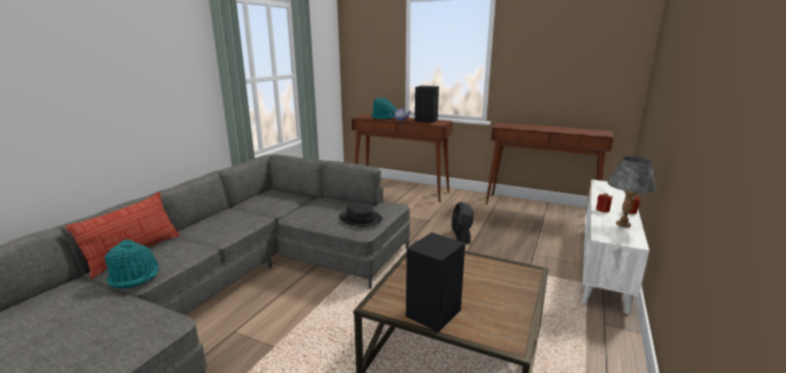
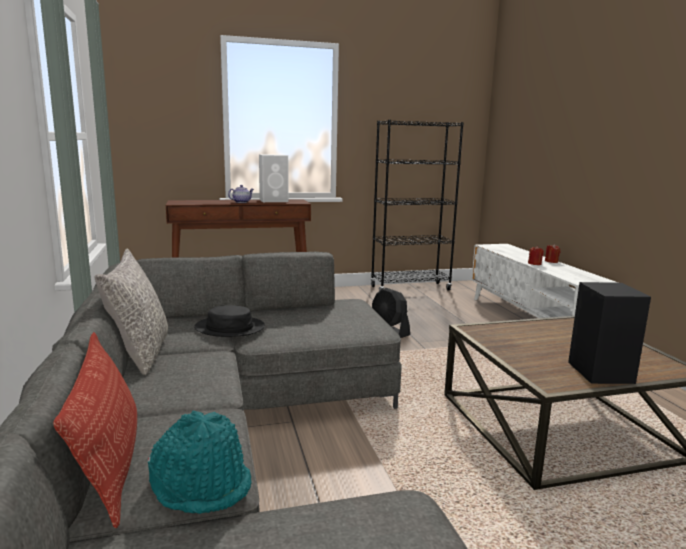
camera: 40 degrees left, 5 degrees down
(235, 207) = (140, 352): none -> grey pillow
(360, 218) = (350, 320): black hat -> black hat (230, 328)
(384, 118) = (211, 201): turquoise hat -> none
(426, 120) = (274, 200): black speaker -> white speaker
(541, 207) = (410, 288): brown console table -> black bookcase
(623, 224) = (568, 270): grey table lamp -> none

